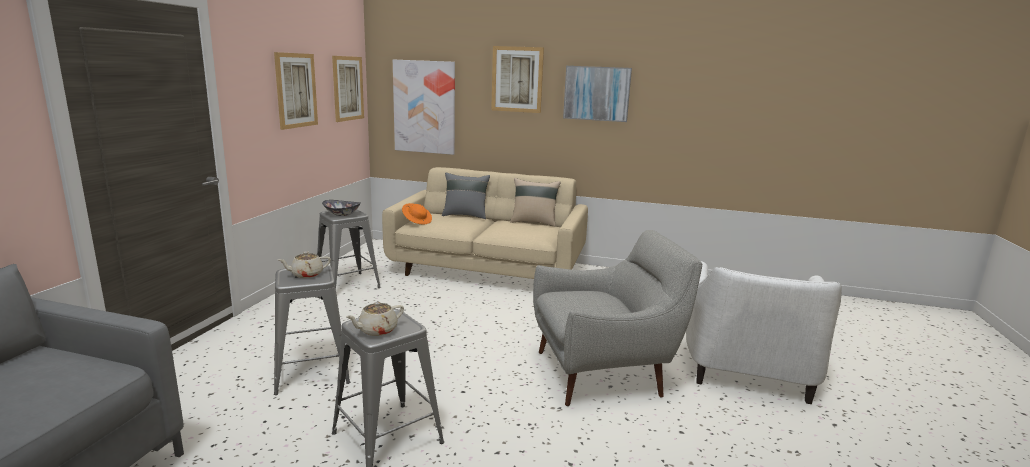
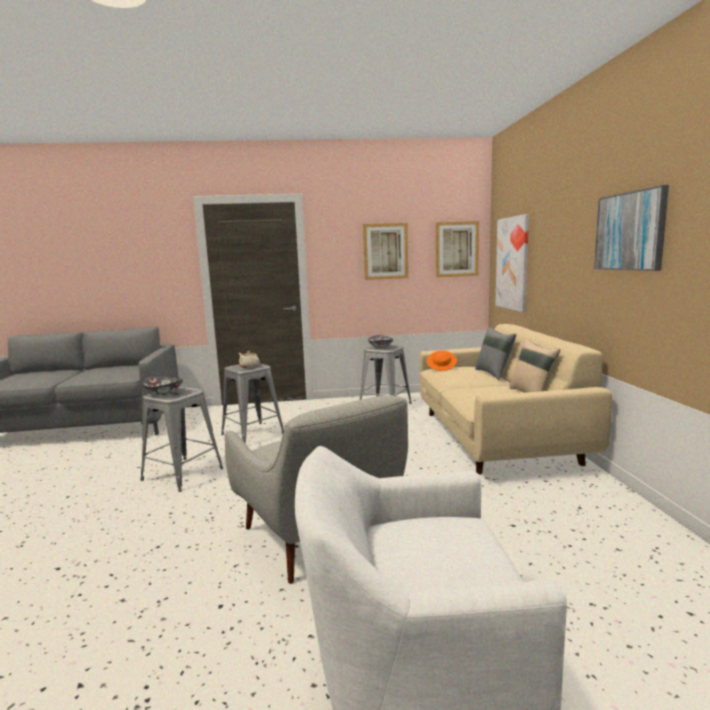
camera: 70 degrees right, 5 degrees down
(377, 330) = (164, 393): beige teapot -> bowl
(517, 79) = (566, 224): picture -> none

